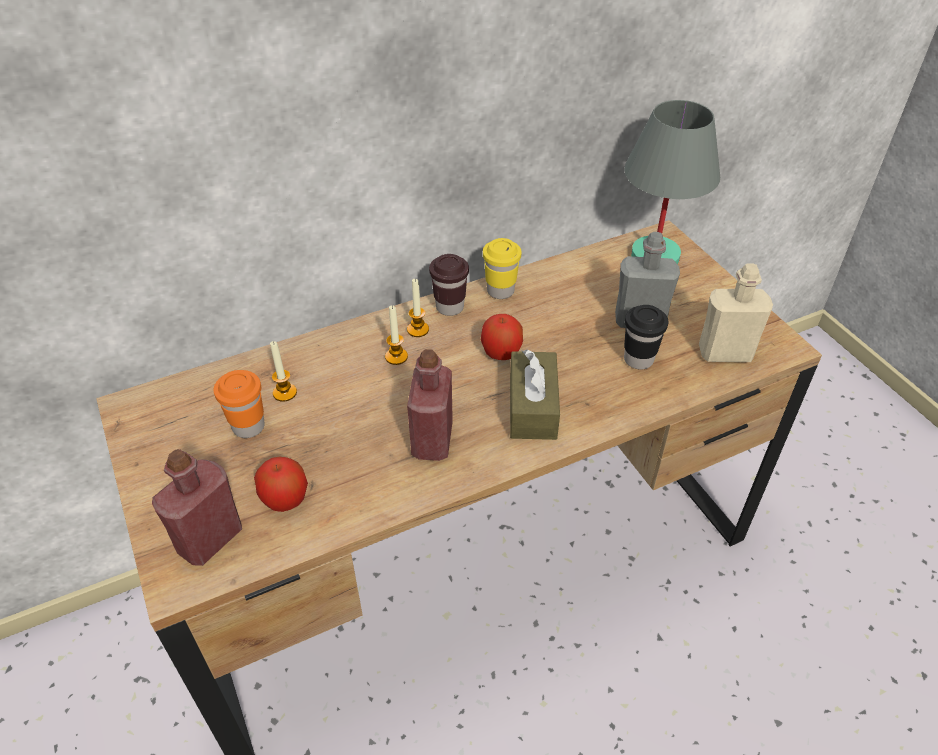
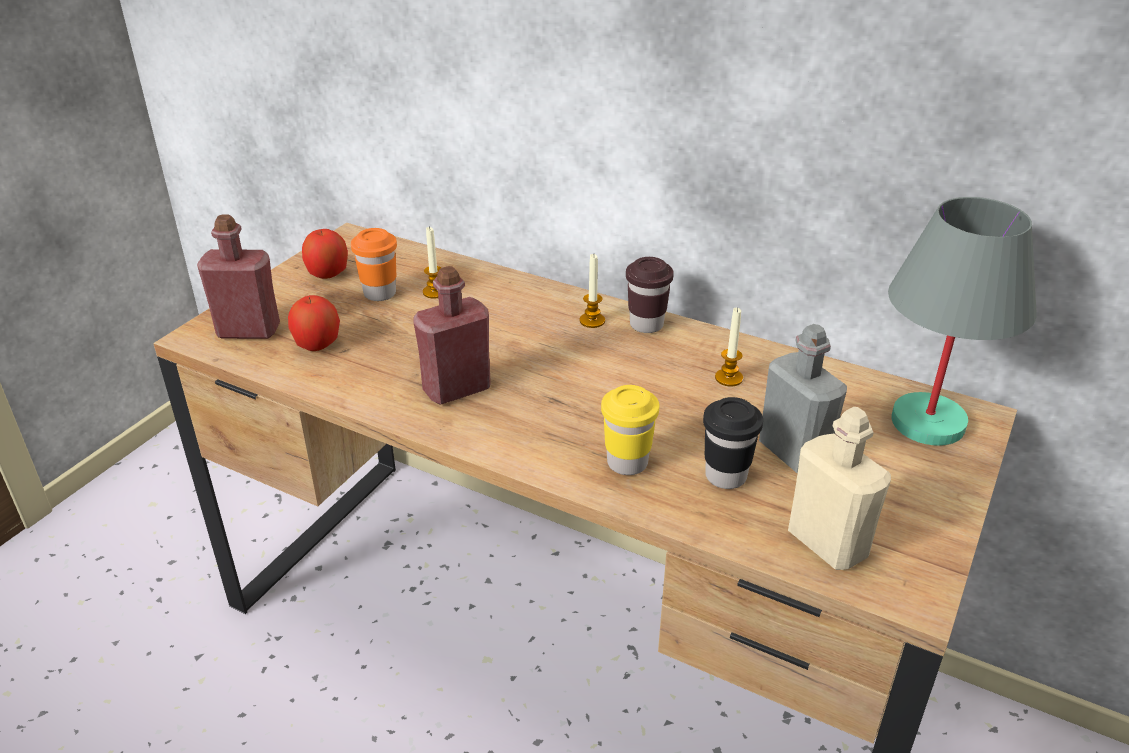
camera: 55 degrees right, 10 degrees down
(396, 357) = (542, 325): candle -> candle (729, 378)
(500, 291) = (711, 343): yellow cup -> yellow cup (627, 463)
(501, 353) = (620, 380): apple -> apple (327, 274)
(532, 407) = (565, 430): brown tissue box -> none

